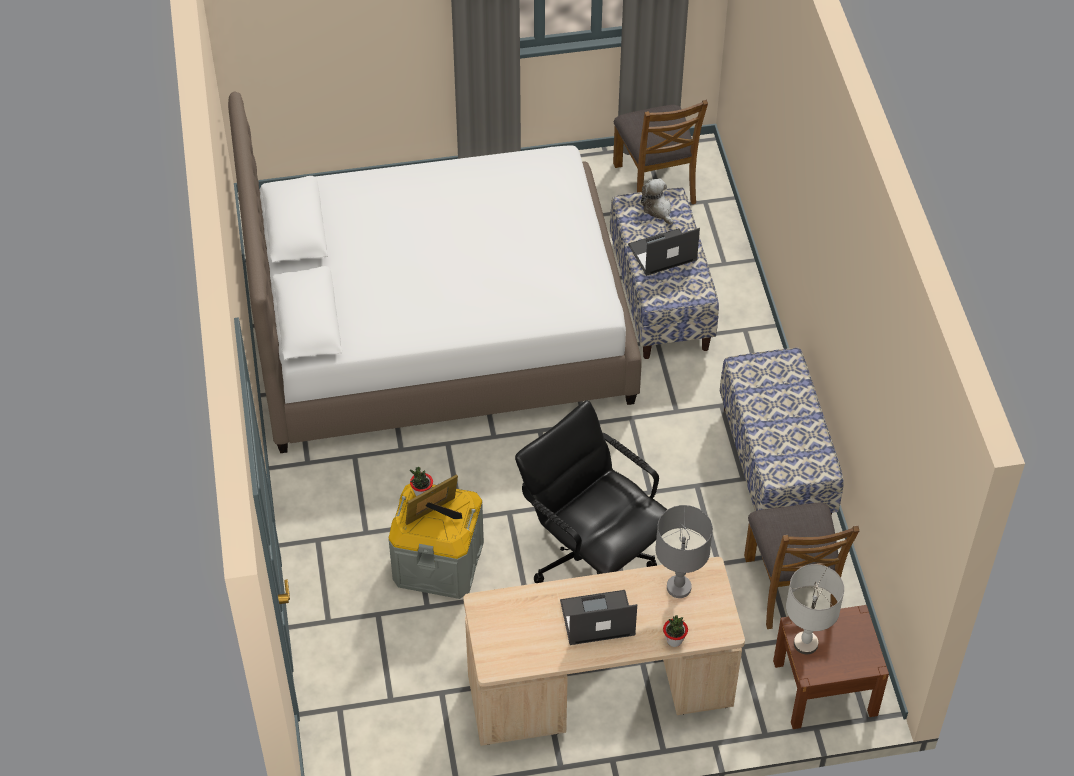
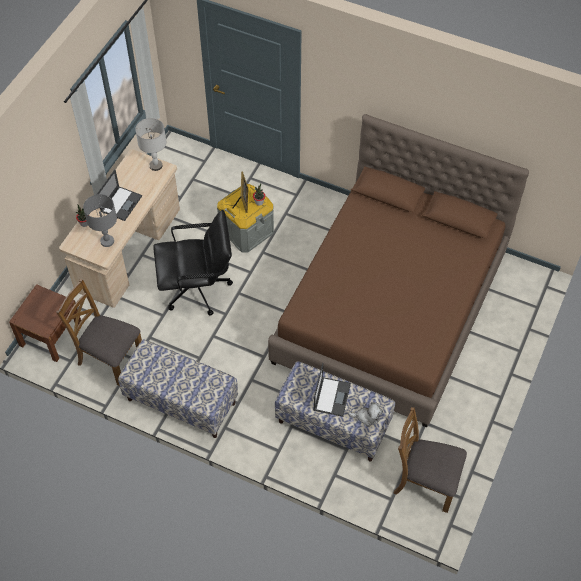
camera: 125 degrees right, 5 degrees up
(438, 327) = (390, 308): white bed -> brown bed
(806, 644) = (53, 300): grey table lamp -> grey table lamp (155, 166)

